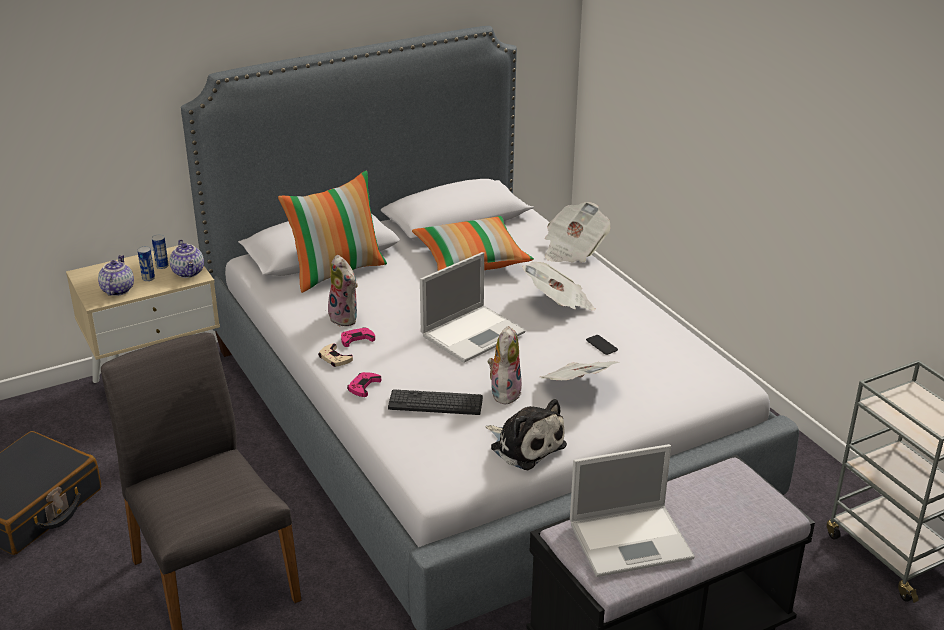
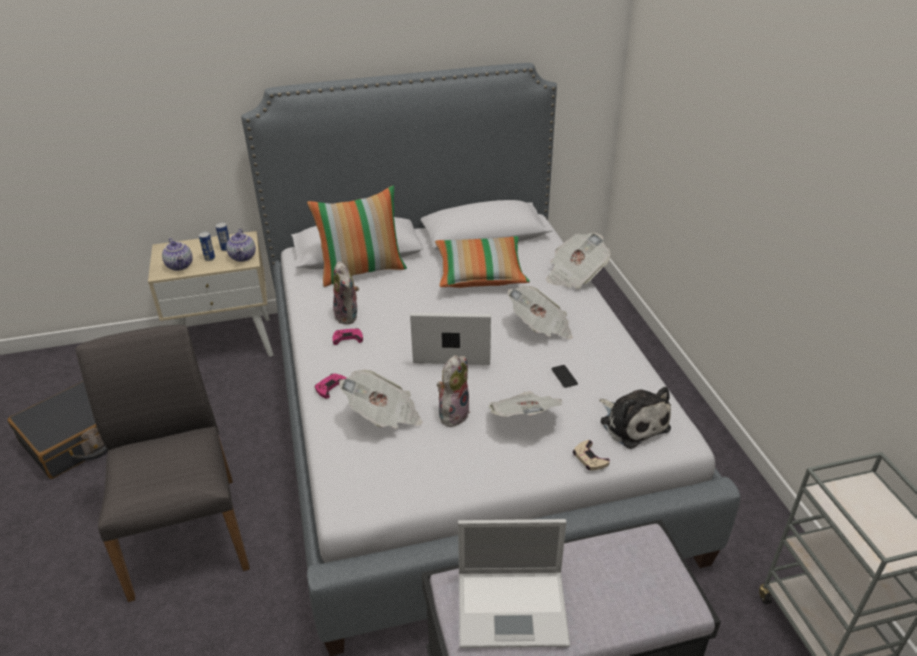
camera: 15 degrees right, 5 degrees up
(117, 290) = (180, 265): teapot -> teapot turned 135 degrees clockwise
(335, 358) = (320, 355): beige game controller -> beige game controller (589, 458)
(435, 403) = (384, 416): keyboard -> newspaper
(474, 333) = (451, 347): laptop -> laptop turned 150 degrees counterclockwise
(525, 445) = (448, 476): plush toy -> plush toy (632, 423)

